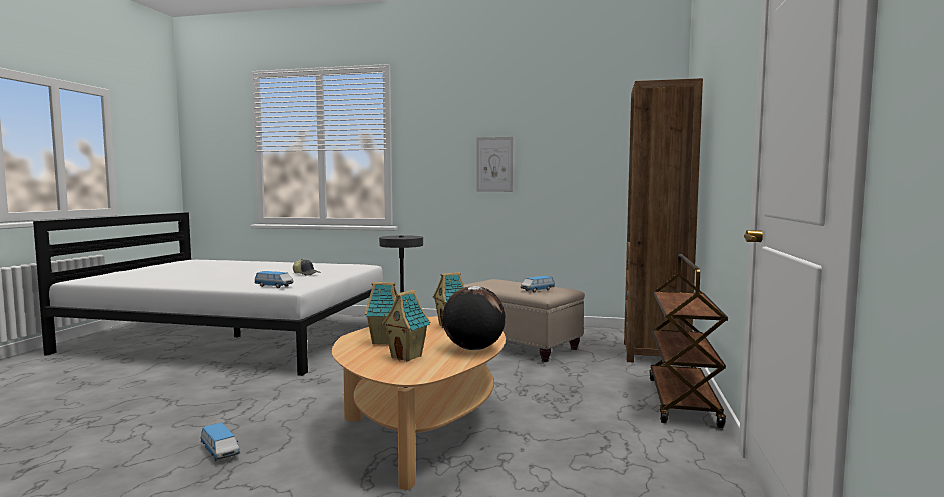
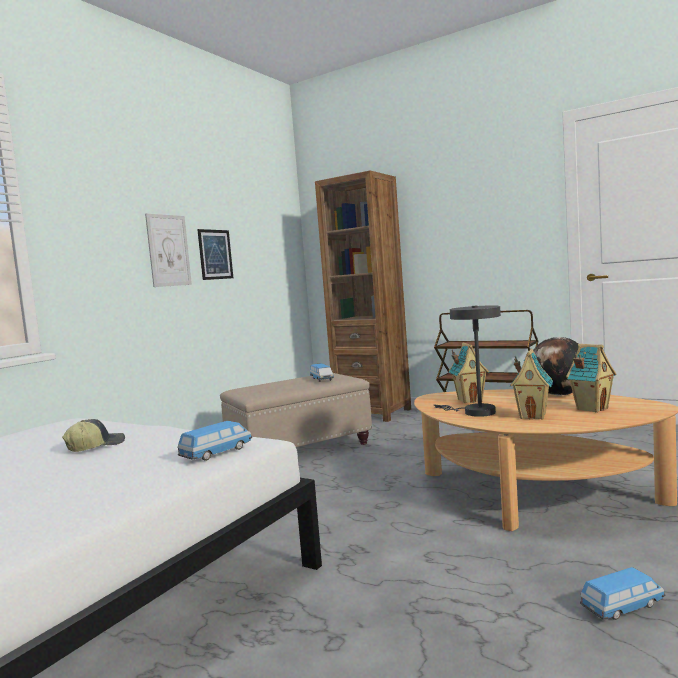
camera: 70 degrees left, 0 degrees up
(544, 167) = (215, 254): none -> picture

